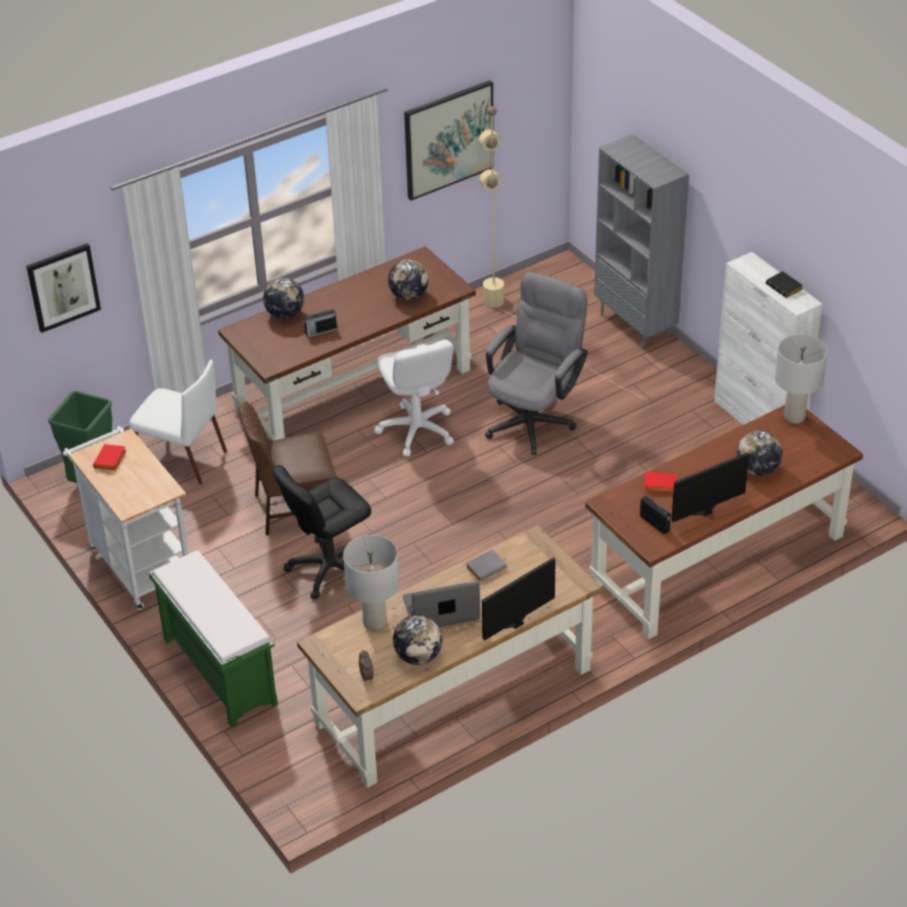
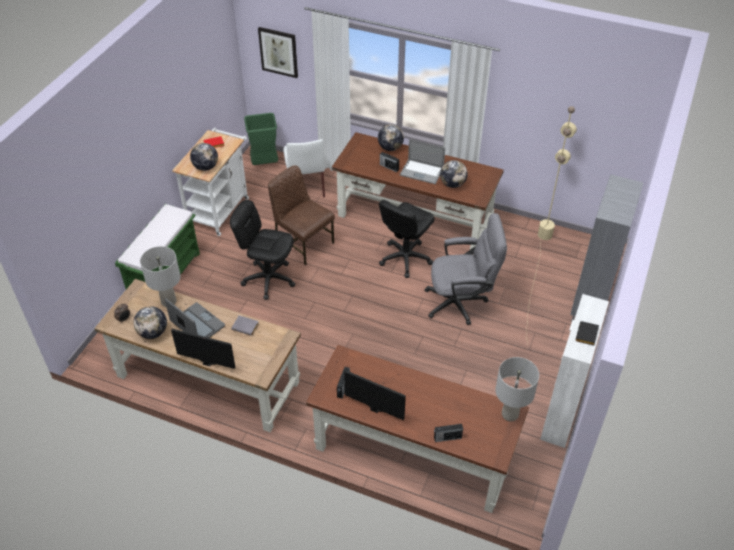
camera: 55 degrees right, 5 degrees up
(359, 309) = (421, 172): none -> laptop
(416, 430) = (405, 258): white office chair -> black office chair
(448, 139) = (548, 114): picture -> none
(659, 485) = (381, 373): red book -> none
(757, 470) = (438, 418): globe -> globe (205, 167)
(788, 475) = (447, 438): none -> radio

